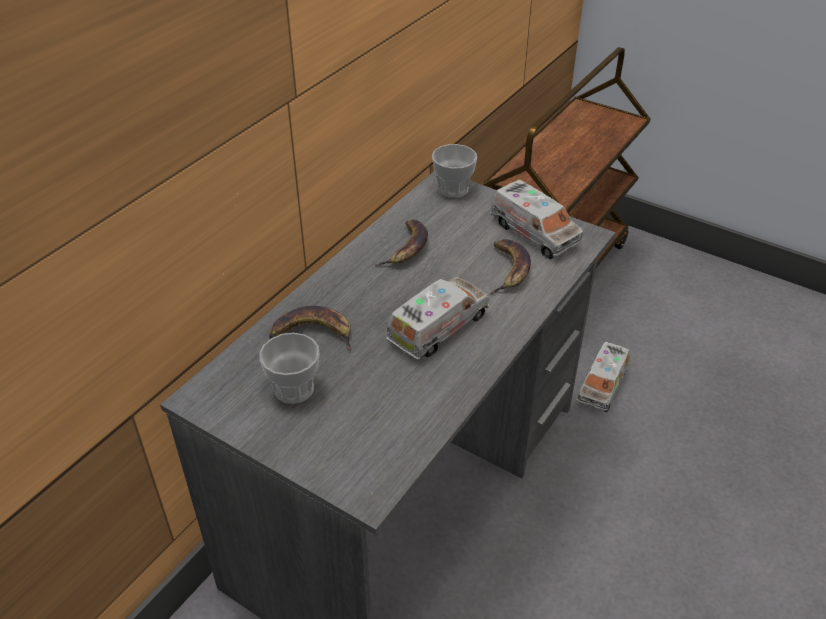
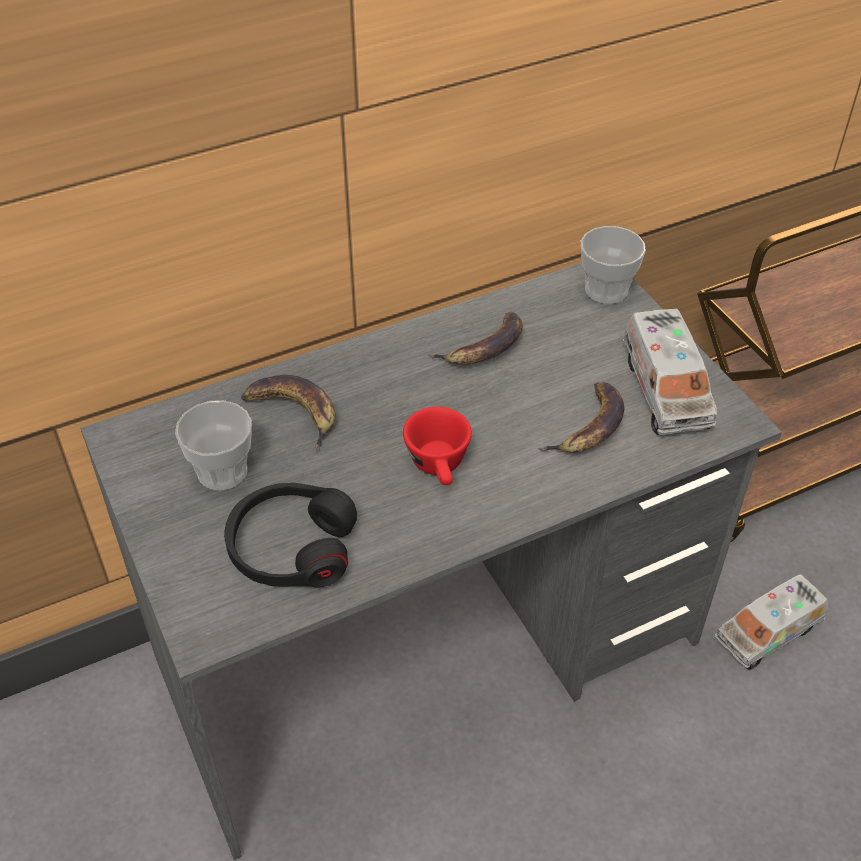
camera: 30 degrees right, 5 degrees up
(383, 415) = (291, 547): none -> black headphones
(438, 328) = (440, 467): toy truck -> red cup

